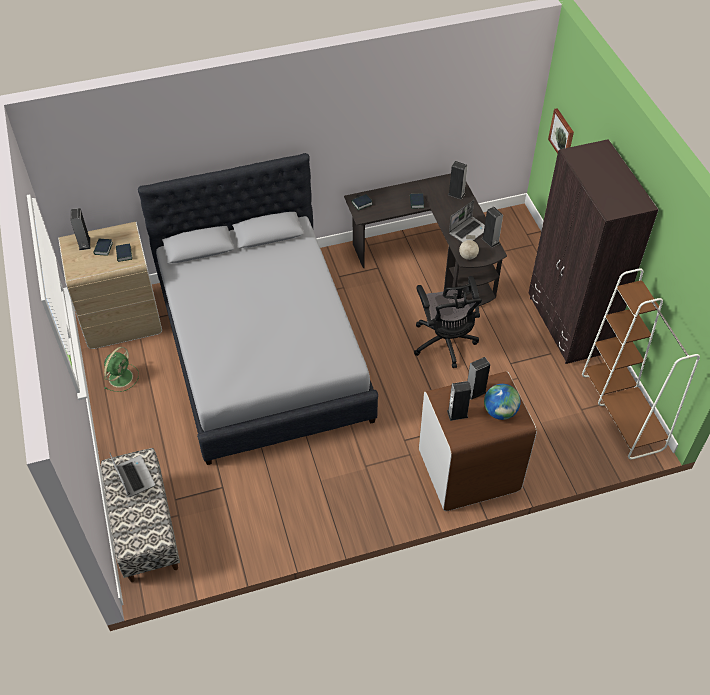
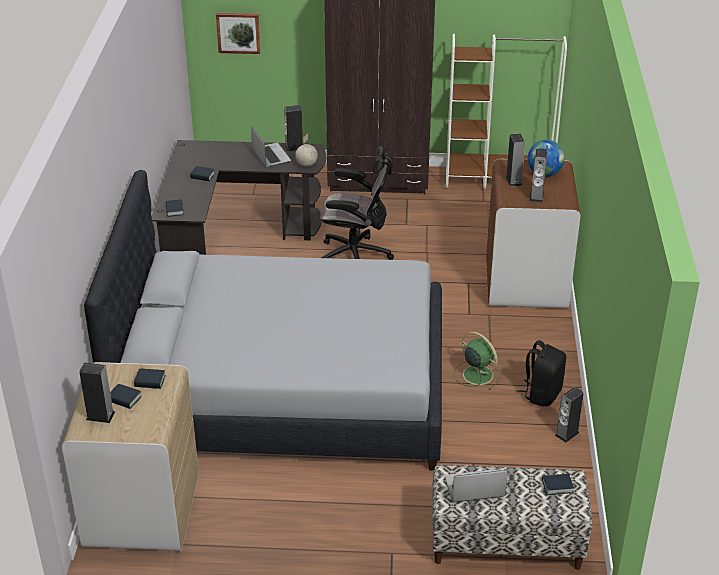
camera: 70 degrees left, 15 degrees down
(121, 377) = (251, 527): green fan -> green fan (476, 374)
(149, 529) = (557, 486): none -> book
(320, 515) = (542, 394): none -> black backpack
(456, 194) = (210, 150): speaker -> speaker (567, 434)

